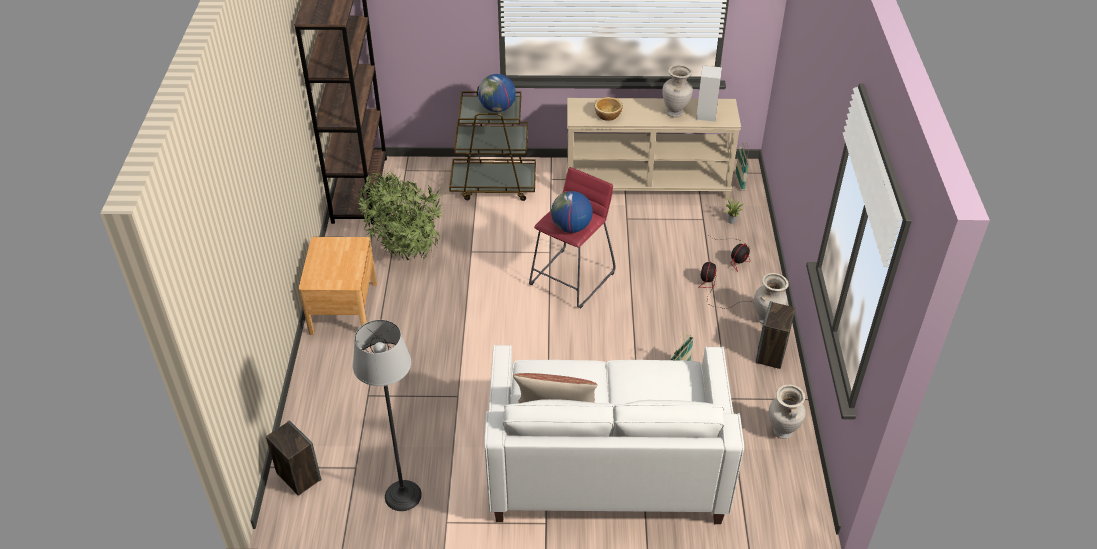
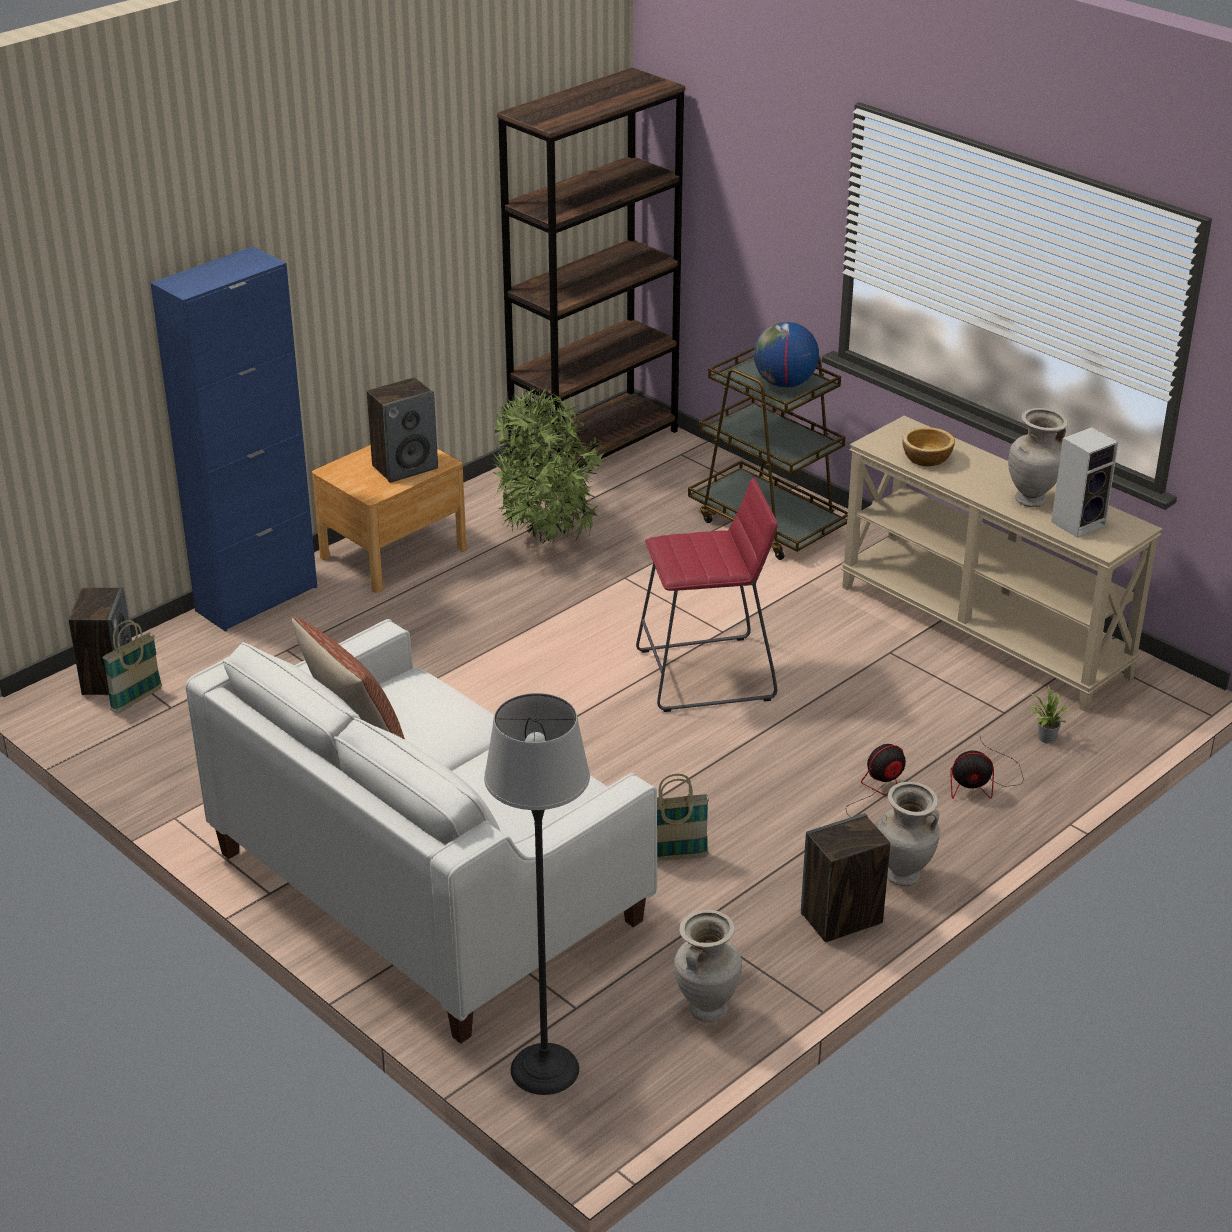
camera: 45 degrees right, 10 degrees down
(310, 378) = (256, 599): none -> blue cabinet
(344, 257) = (405, 467): none -> speaker
(402, 495) = (173, 763): floor lamp -> floor lamp (544, 1068)
(571, 227) = (686, 561): globe -> none
(739, 182) = (1140, 700): basket -> basket (137, 700)

